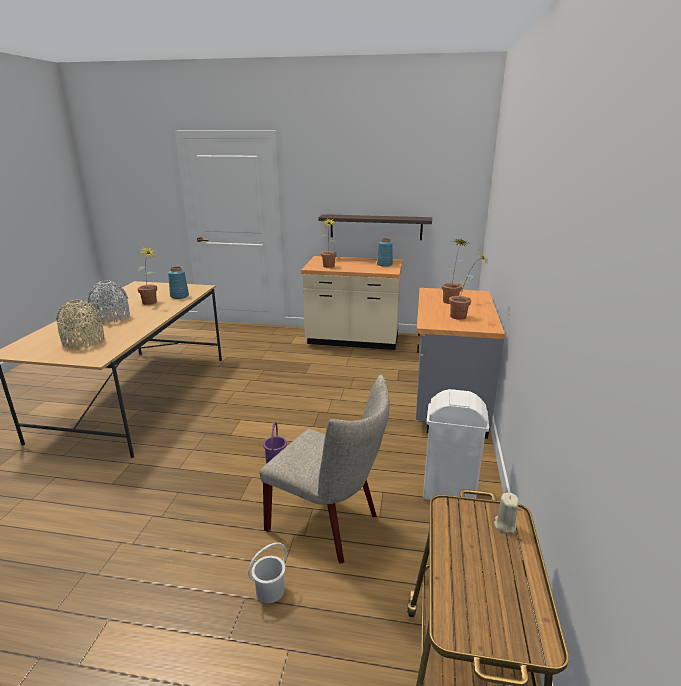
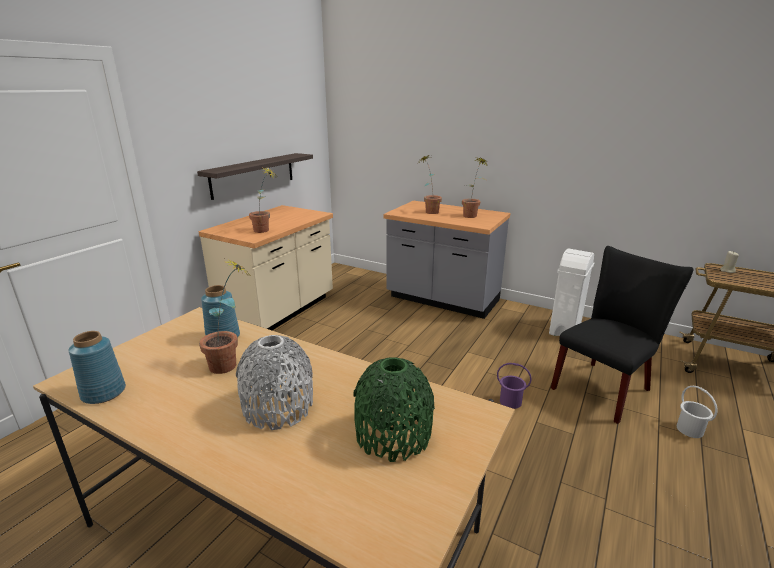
camera: 70 degrees left, 0 degrees up
(84, 342) = (393, 435): beige vase -> green vase
(329, 524) = (604, 387): beige chair -> black chair
(385, 264) = (292, 212): blue vase -> blue vase (104, 392)

